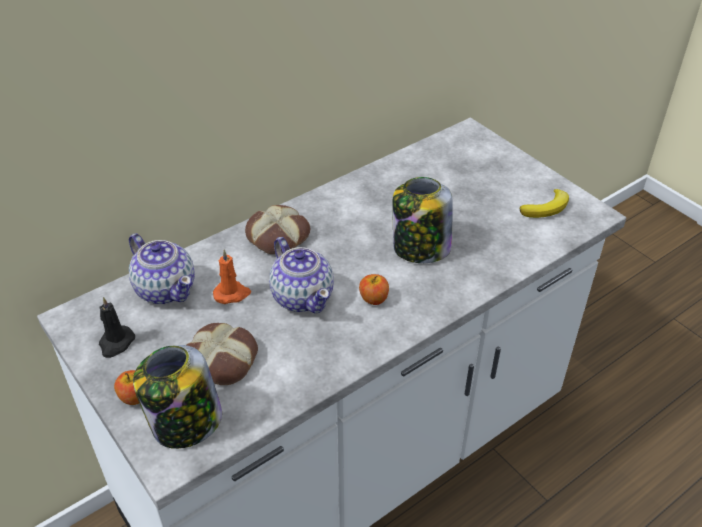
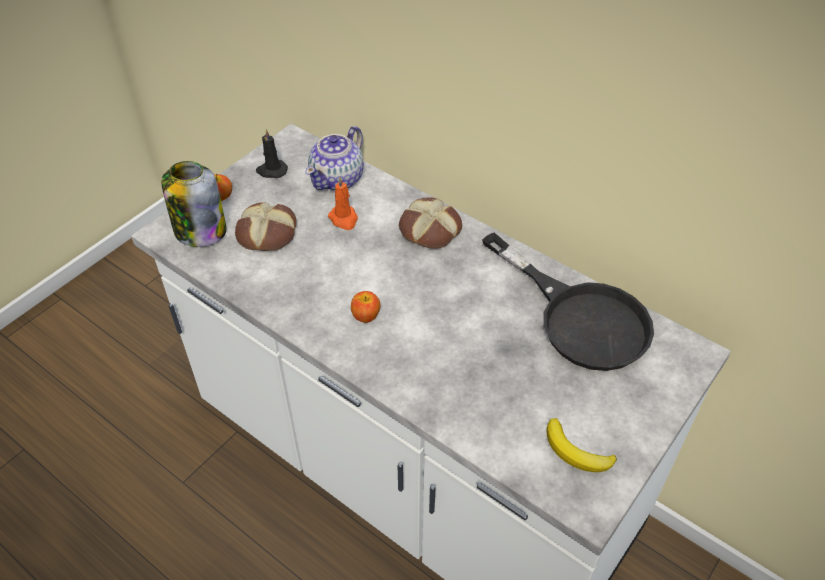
camera: 75 degrees right, 5 degrees up
(302, 296) = (354, 265): teapot -> none
(418, 174) = (579, 317): none -> black frying pan
(420, 248) = (453, 339): jar -> none

